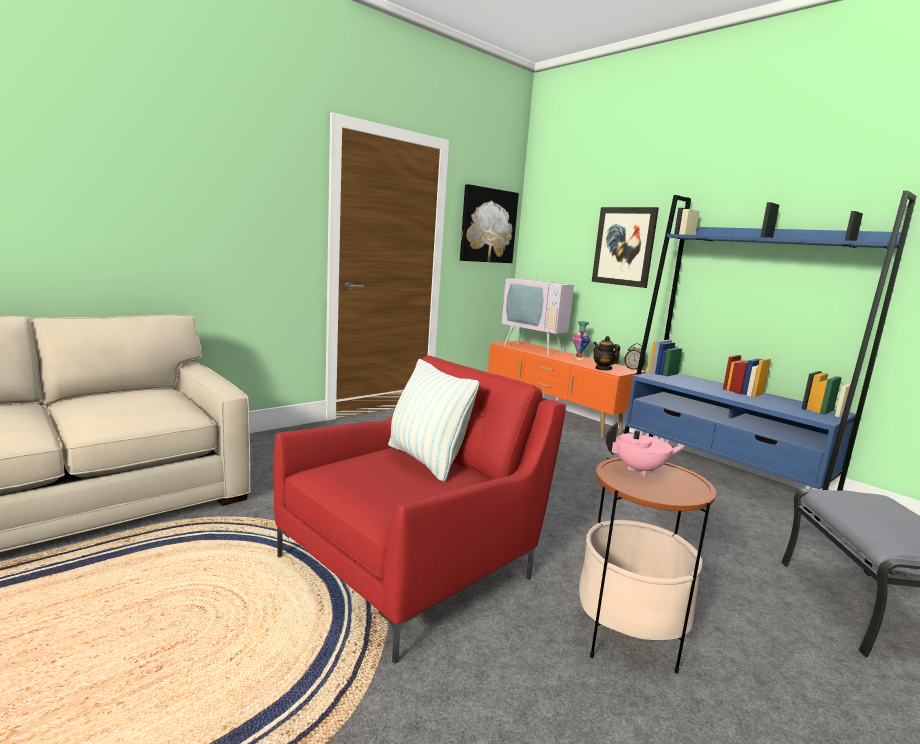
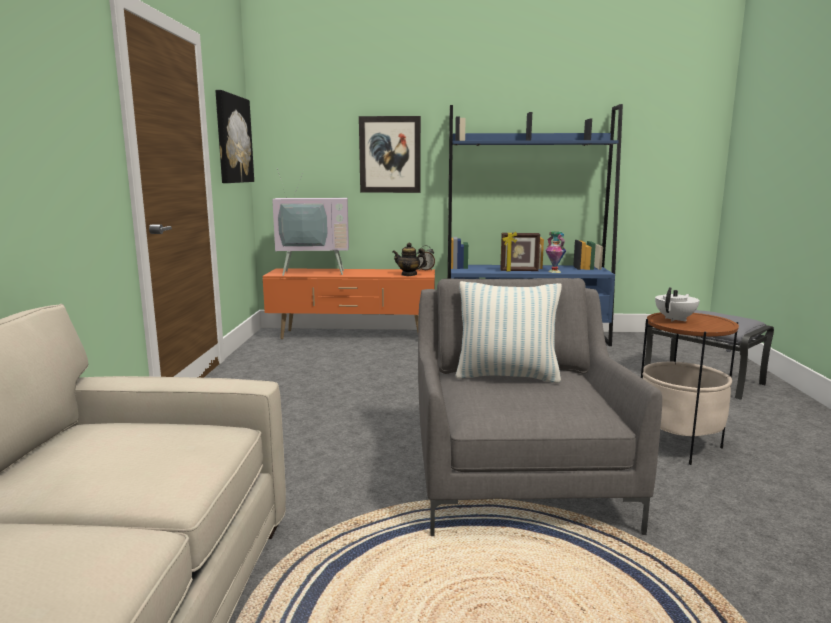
camera: 45 degrees left, 0 degrees up
(412, 564) = (518, 479): red armchair -> grey armchair
(579, 358) = (369, 271): vase -> vase (554, 271)
(640, 470) = (675, 319): pink teapot -> white teapot
(714, 391) = (519, 271): none -> picture frame

